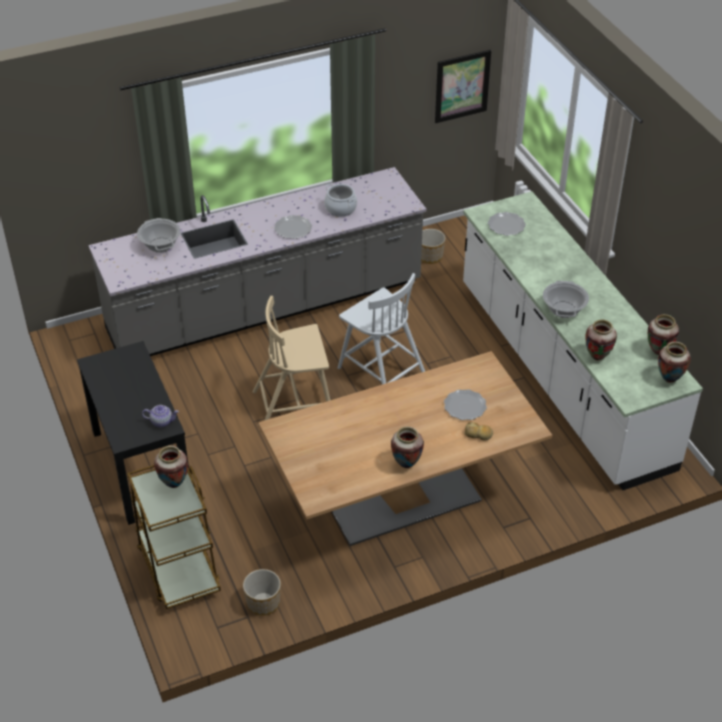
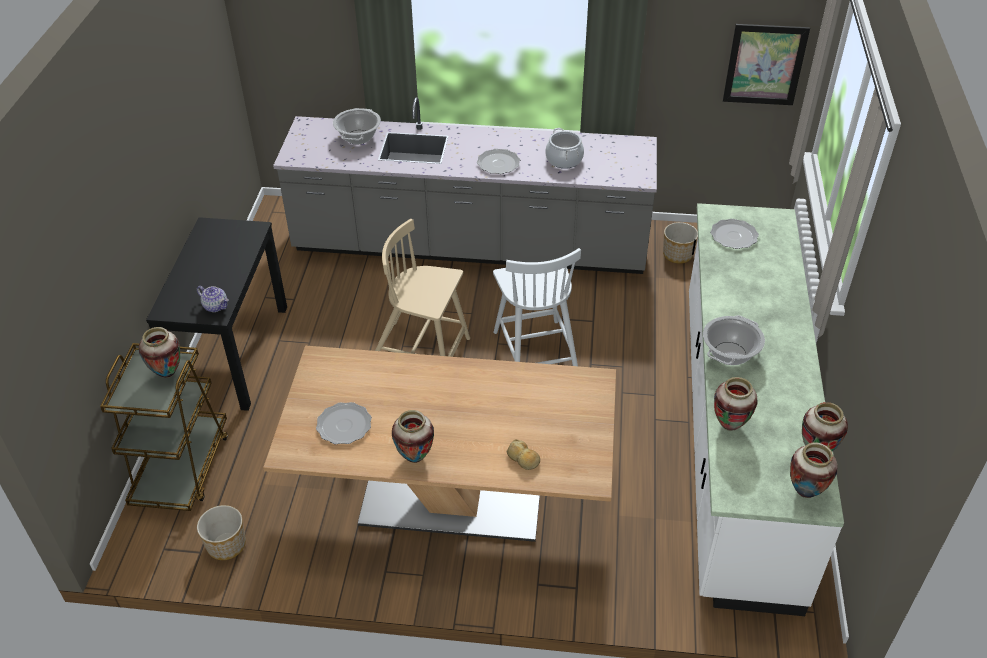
camera: 30 degrees right, 0 degrees up
(464, 406) = (534, 419): plate -> plate (344, 425)

